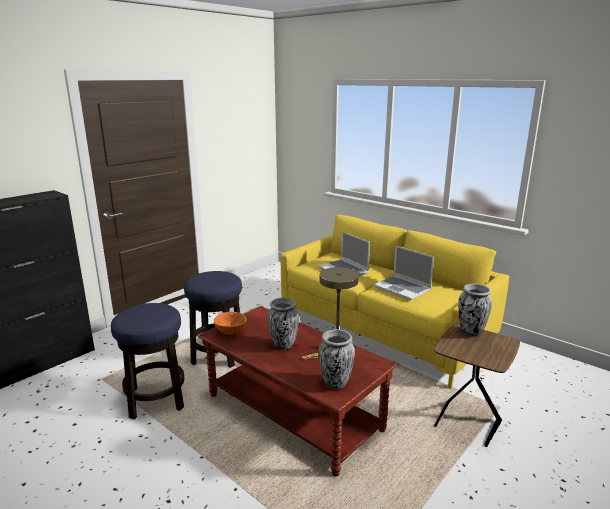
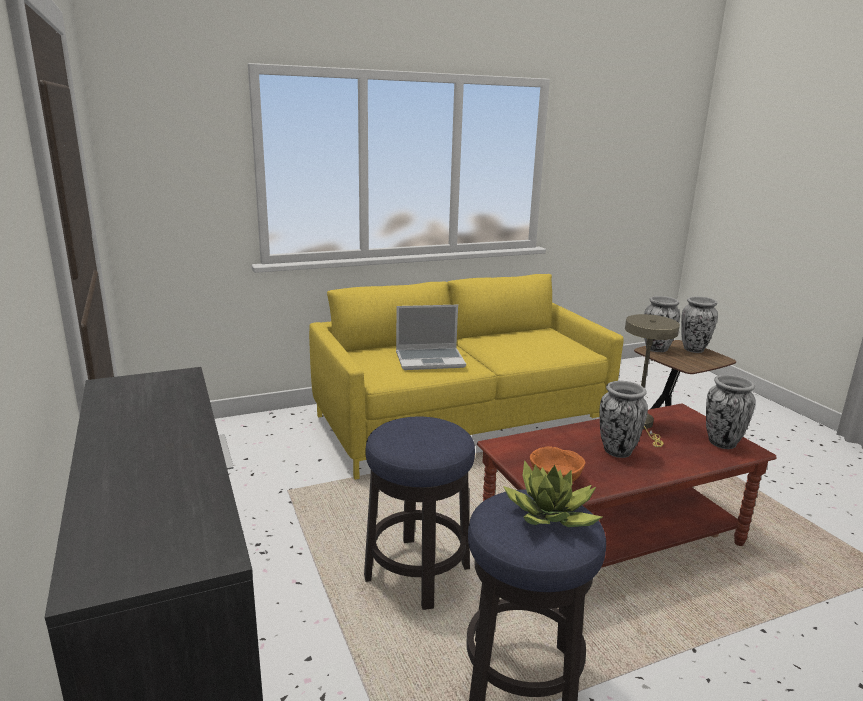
camera: 65 degrees left, 0 degrees up
(149, 316) = (550, 515): none -> potted plant
(403, 289) = (518, 348): laptop -> none
(499, 348) = (693, 349): none -> vase

